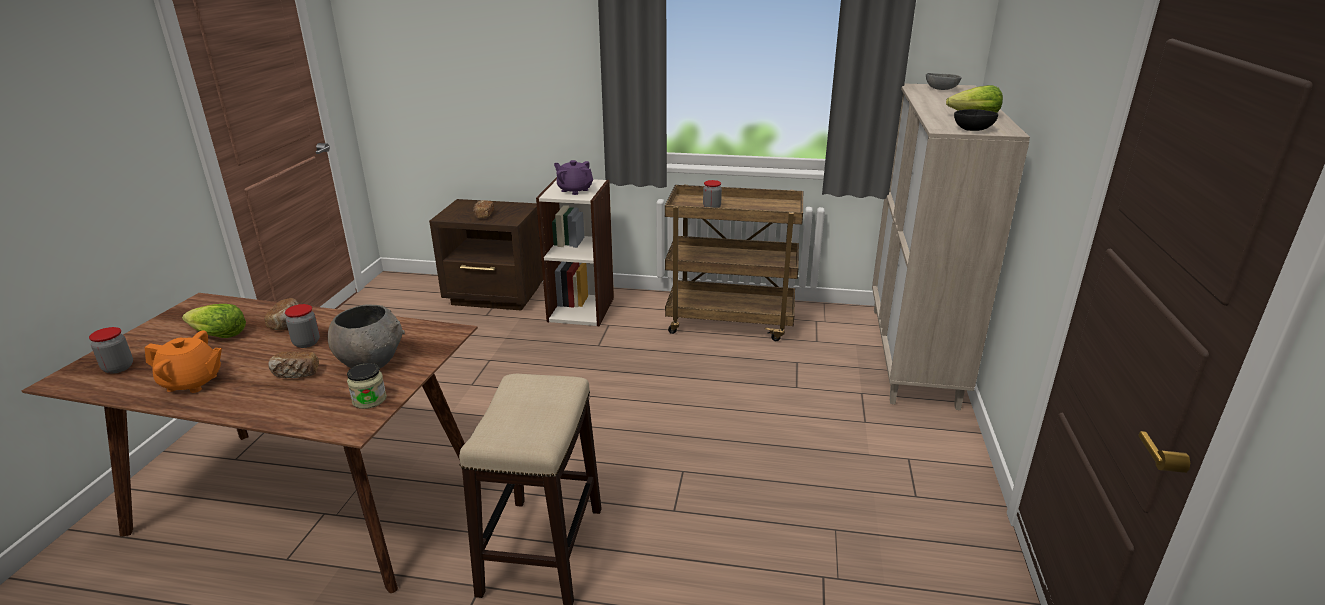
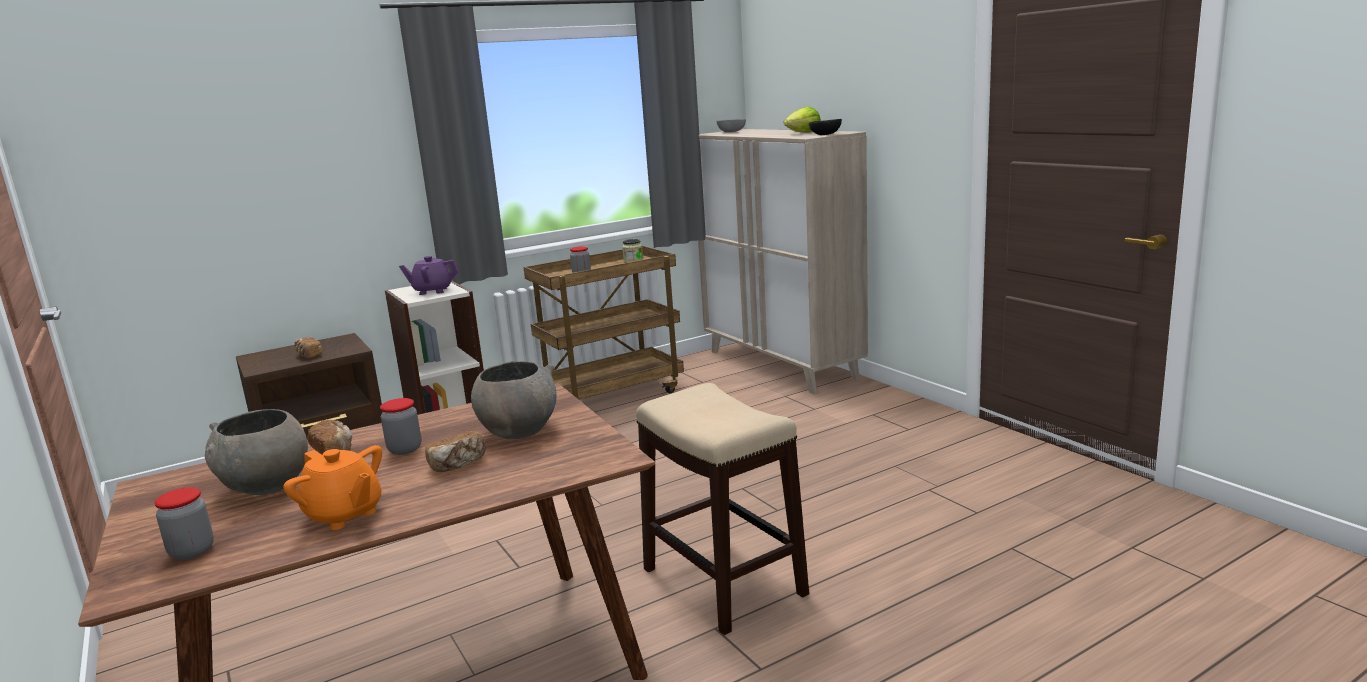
camera: 40 degrees left, 10 degrees down
(192, 382) = (344, 515): orange teapot -> orange teapot turned 75 degrees clockwise
(218, 335) = (266, 487): lettuce -> grey bowl
(369, 400) = (584, 443): jar -> jar (633, 261)

